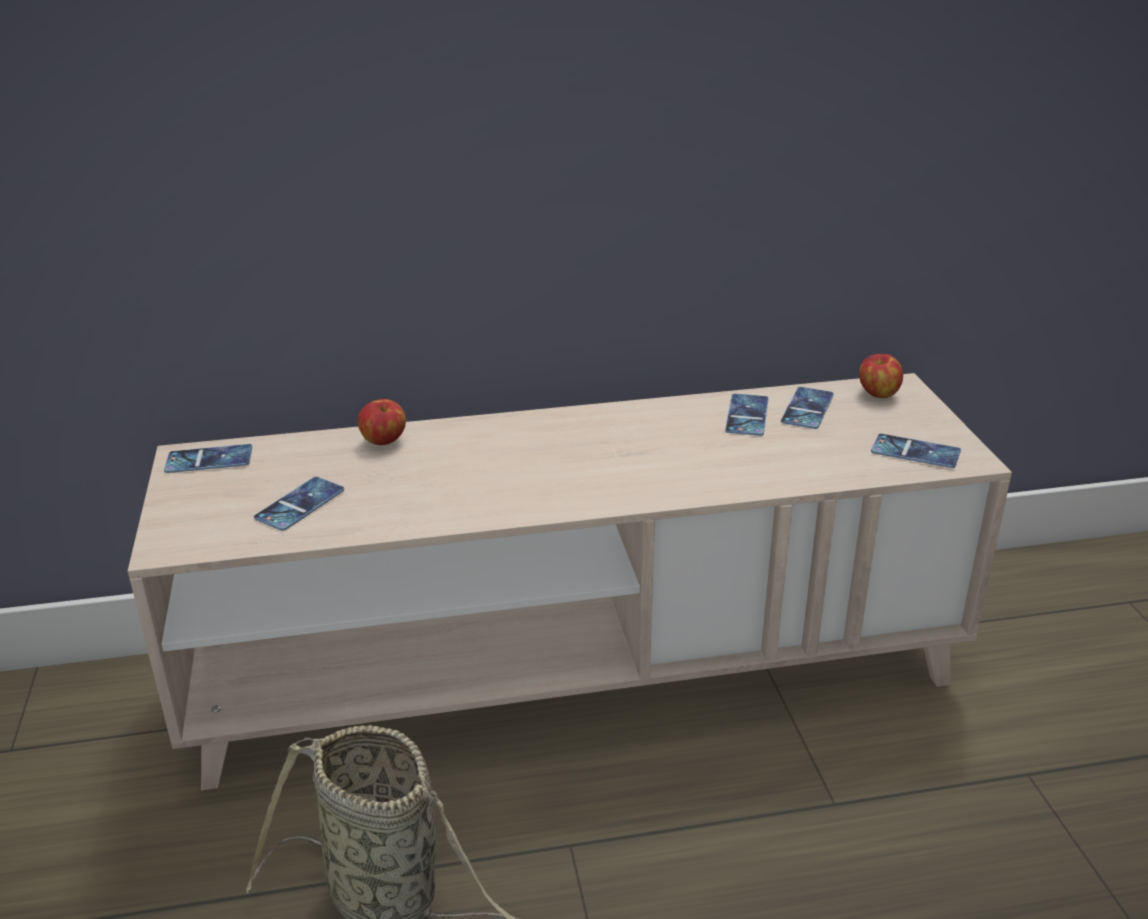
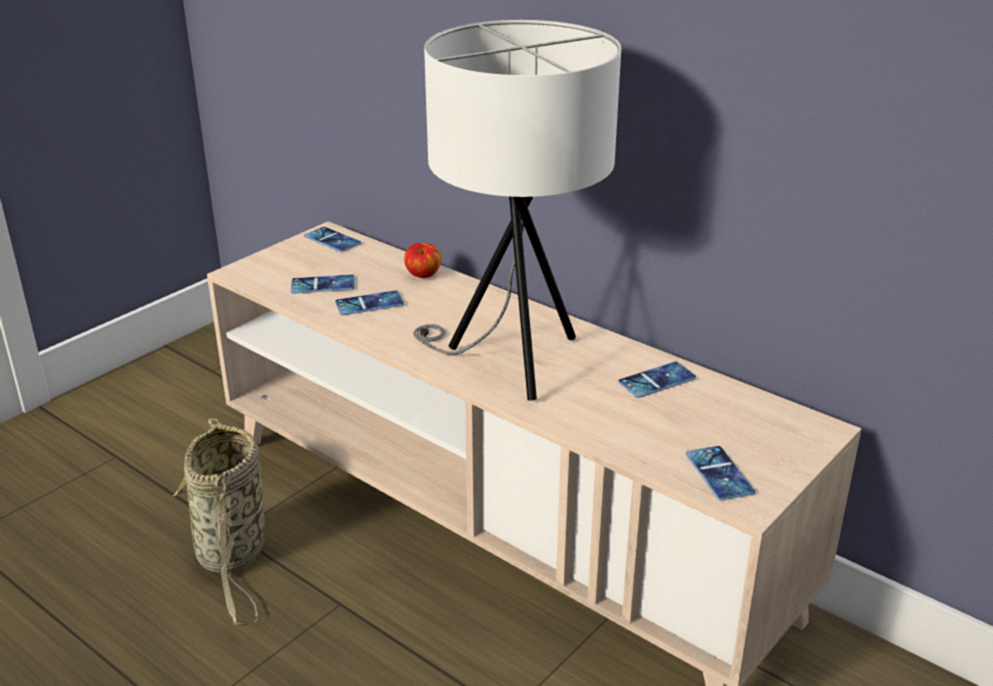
camera: 50 degrees right, 0 degrees up
(621, 465) = (511, 361): none -> white table lamp
(807, 408) = (710, 401): phone -> phone (369, 303)
(877, 394) = (789, 423): apple -> none

